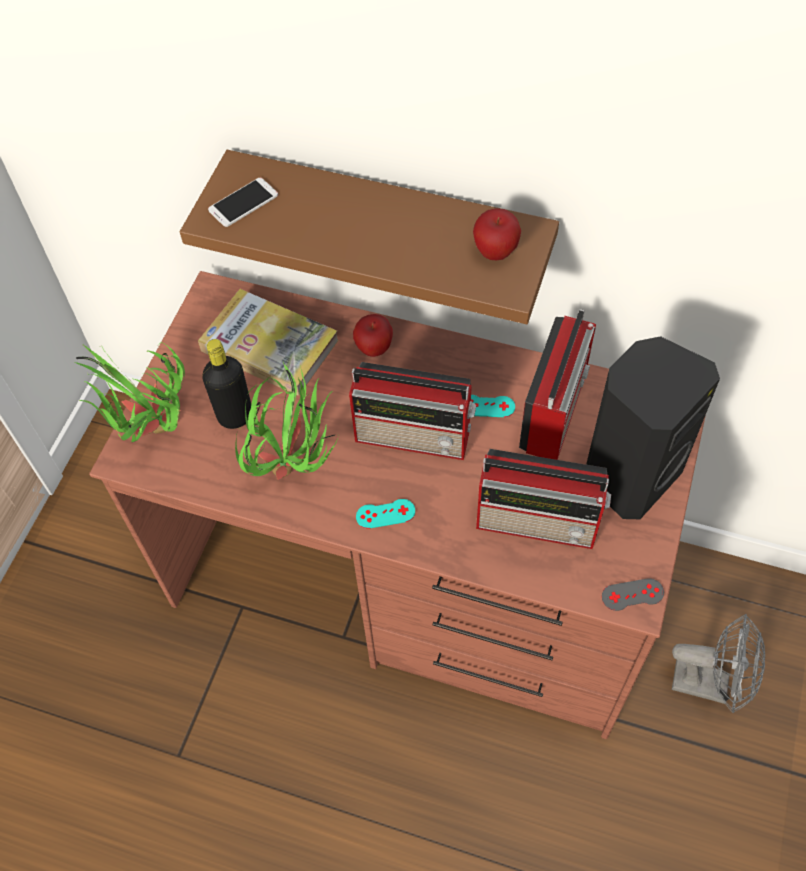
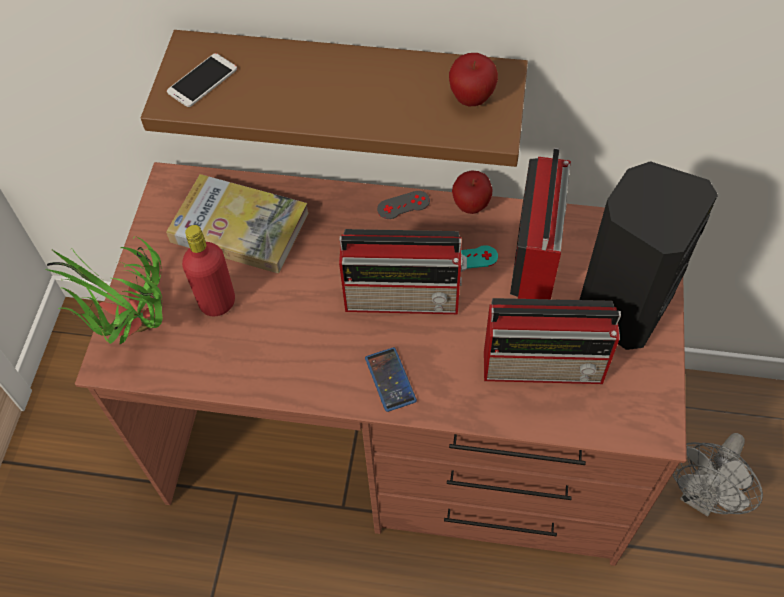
camera: 10 degrees left, 0 degrees up
(235, 416) = (217, 303): black bottle -> red bottle
(296, 465) = (290, 343): potted plant -> none
(374, 349) = (346, 216): apple -> apple (471, 206)
(385, 514) = (390, 379): turquoise game controller -> phone
(632, 594) = (651, 423): grey game controller -> grey game controller (403, 205)
(710, 684) = (701, 496): grey fan -> grey fan turned 120 degrees clockwise

